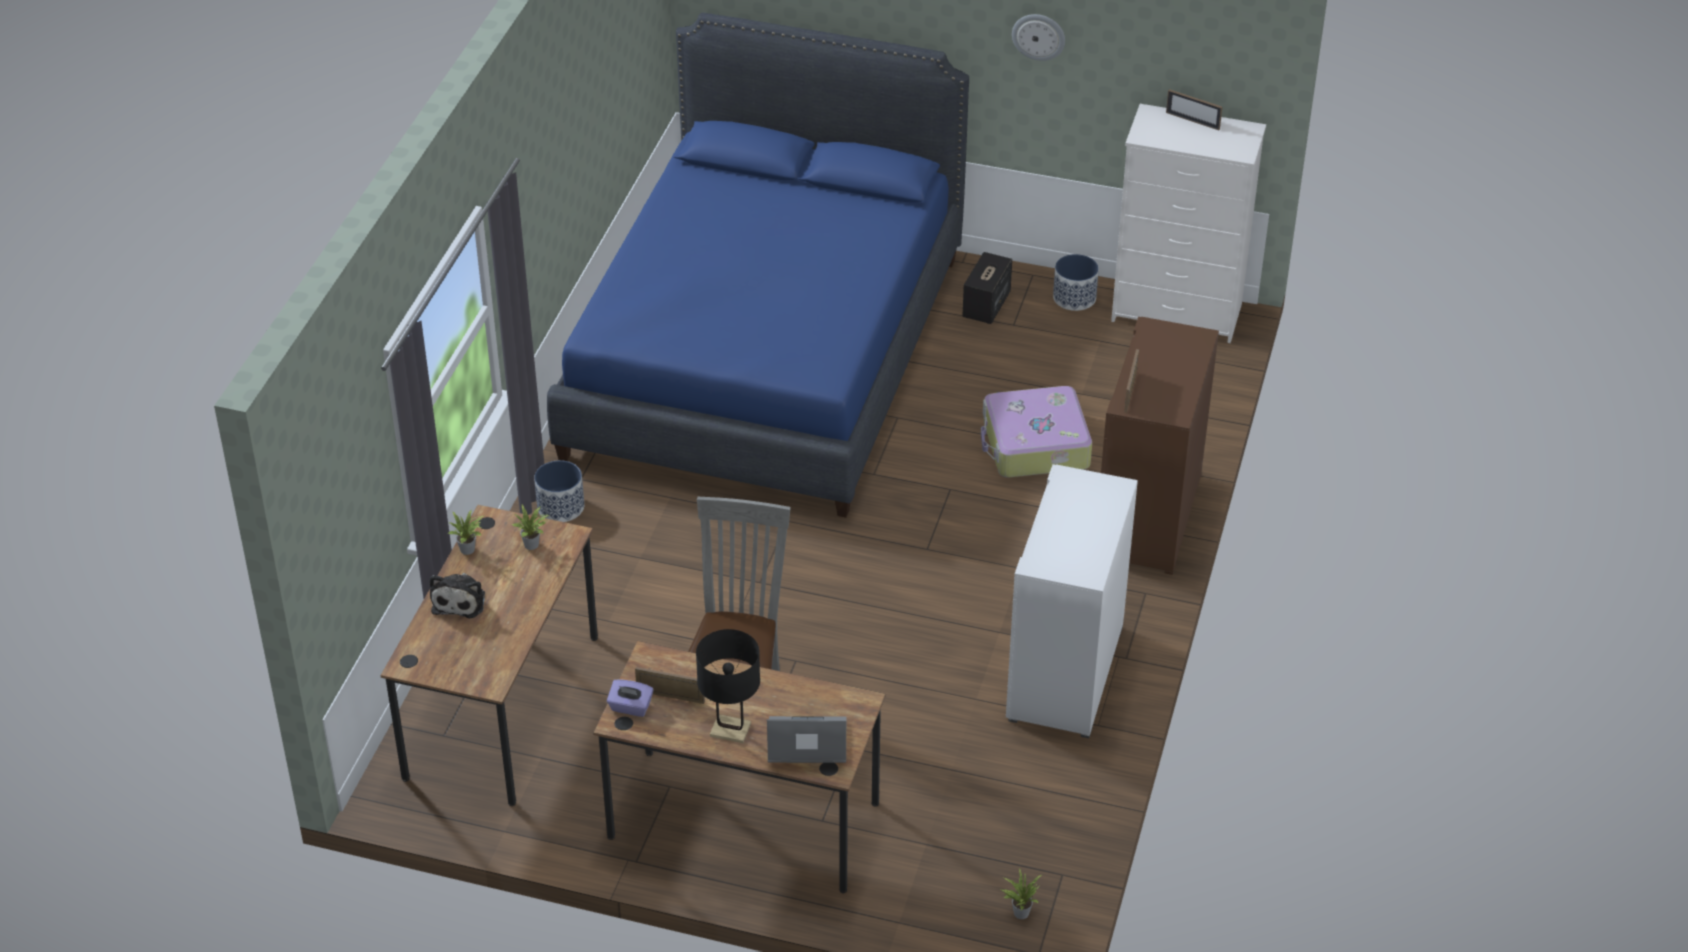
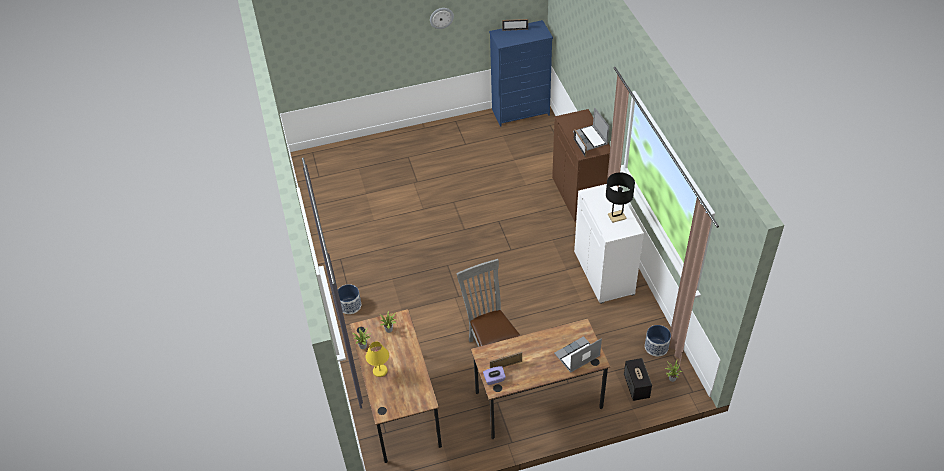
camera: 30 degrees left, 5 degrees up
(460, 600) = (380, 371): plush toy -> yellow table lamp
(730, 730) = (542, 367): black table lamp -> black table lamp (616, 217)
(765, 355) = (380, 200): blue bed -> none
(986, 306) = (448, 141): speaker -> speaker (636, 386)
(1034, 445) = (514, 188): suitcase -> none
(1074, 298) = (478, 123): planter -> planter (656, 347)
(1169, 385) = (591, 138): none -> laptop
(1177, 313) = (521, 112): white dresser -> blue dresser

